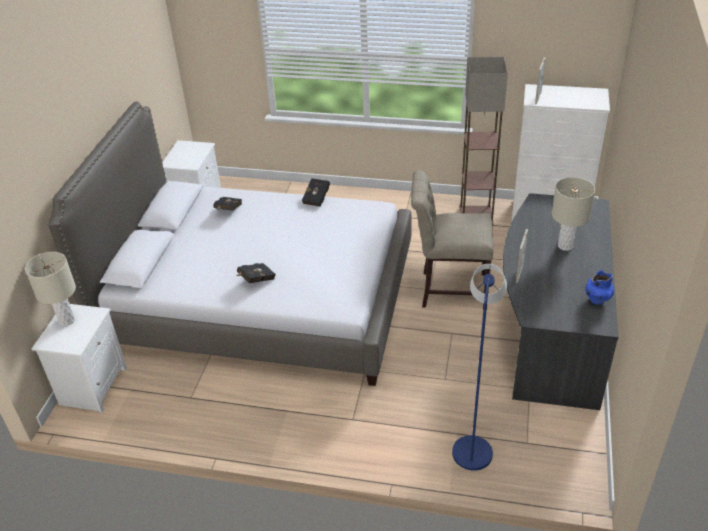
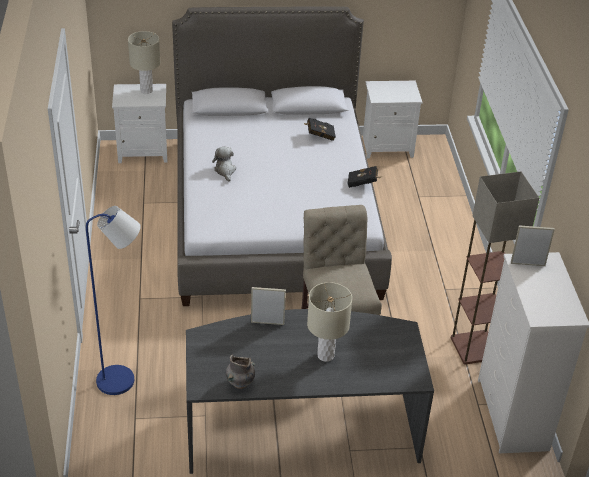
camera: 70 degrees right, 0 degrees up
(255, 280) = (225, 171): black book -> plush toy
(597, 299) = (240, 383): blue vase -> grey vase

